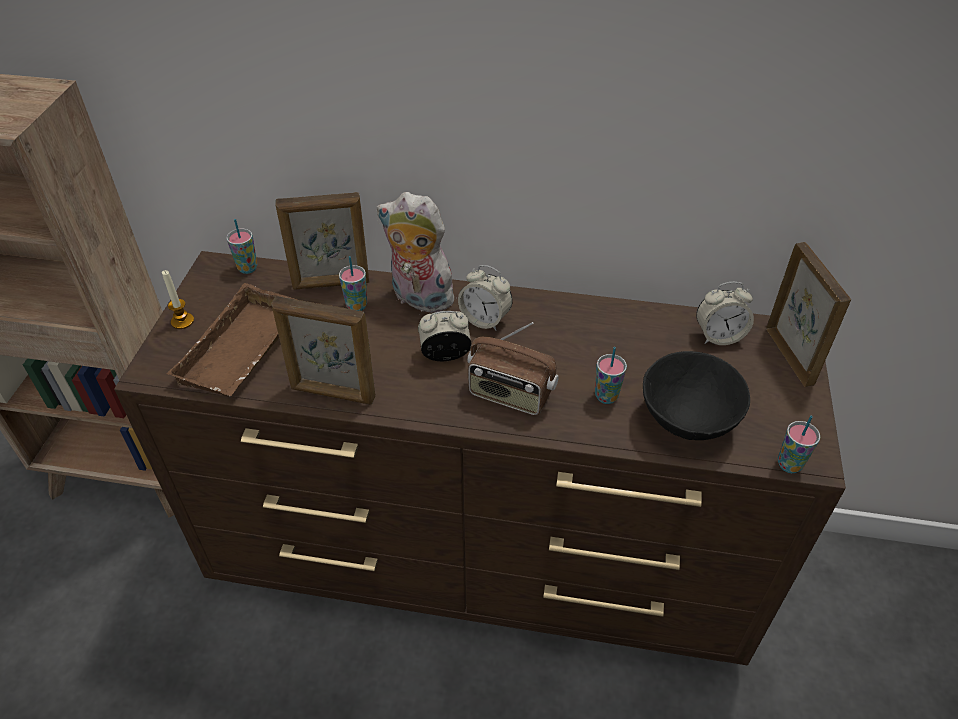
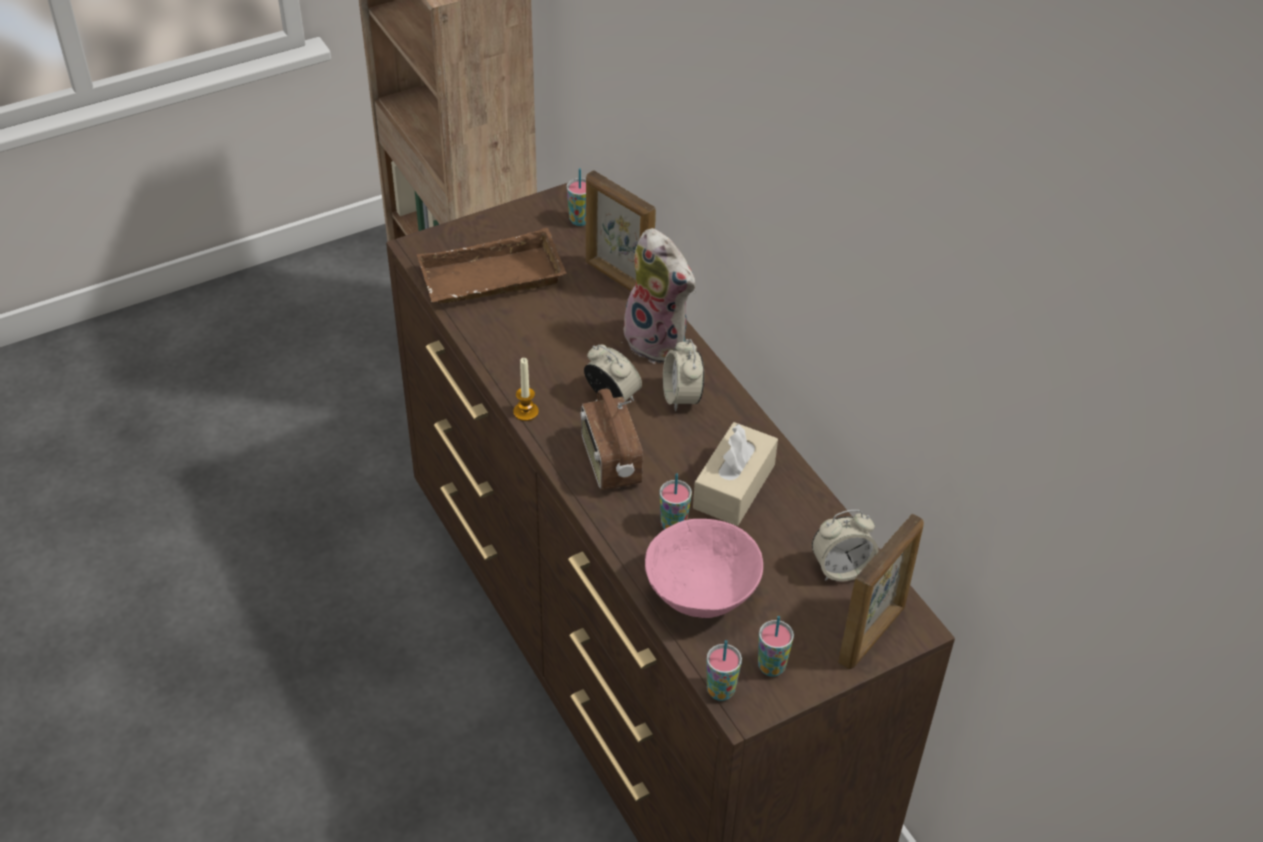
camera: 50 degrees right, 0 degrees up
(182, 321) = (484, 227): candle -> candle (526, 412)
(332, 393) = (501, 357): picture frame -> none
(356, 306) = (609, 310): cup -> cup (771, 667)
(418, 299) = (660, 341): plush toy -> plush toy turned 150 degrees clockwise
(597, 343) = (734, 486): none -> beige tissue box
(685, 420) = (701, 593): black bowl -> pink bowl
(718, 336) = (841, 568): alarm clock -> alarm clock turned 60 degrees counterclockwise

